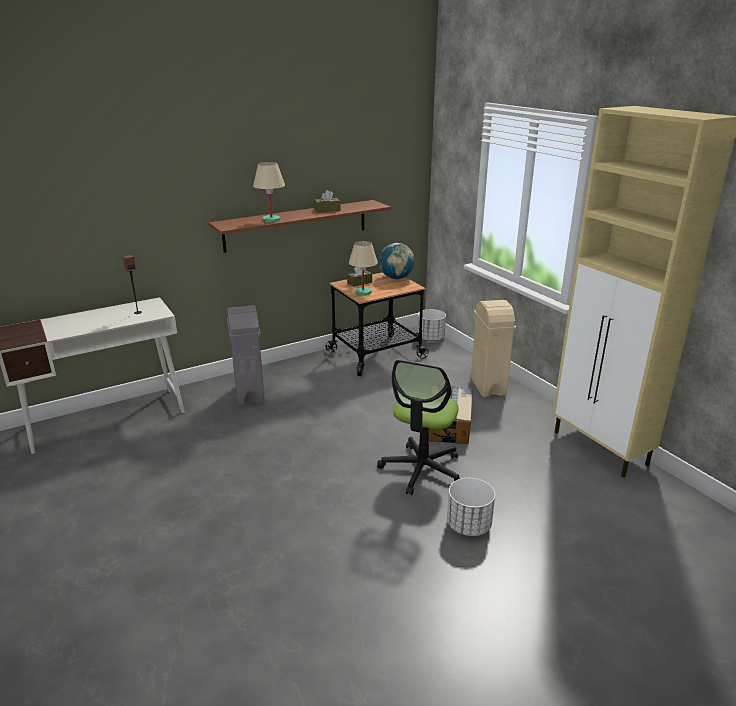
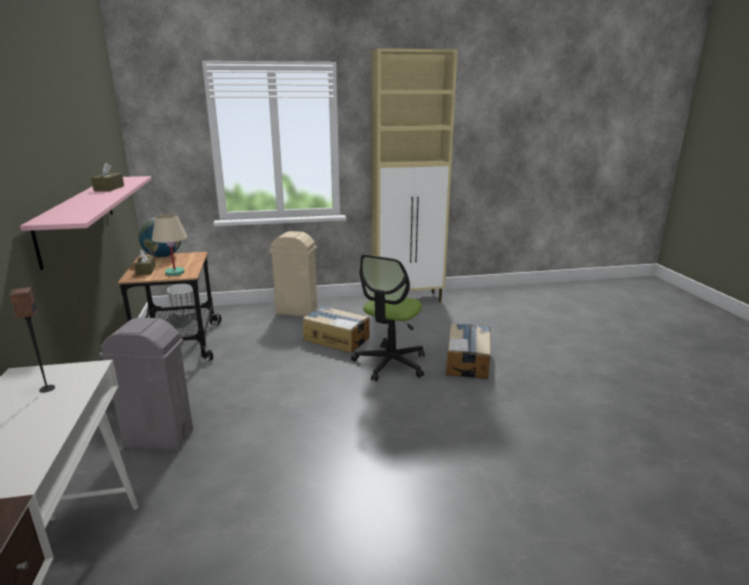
camera: 70 degrees left, 5 degrees down
(271, 220) = (93, 204): beige table lamp -> none
(296, 225) = (78, 216): brown shelf -> pink shelf
(422, 469) = (390, 363): office chair -> office chair turned 75 degrees clockwise
(469, 525) = (467, 361): white planter -> cardboard box

